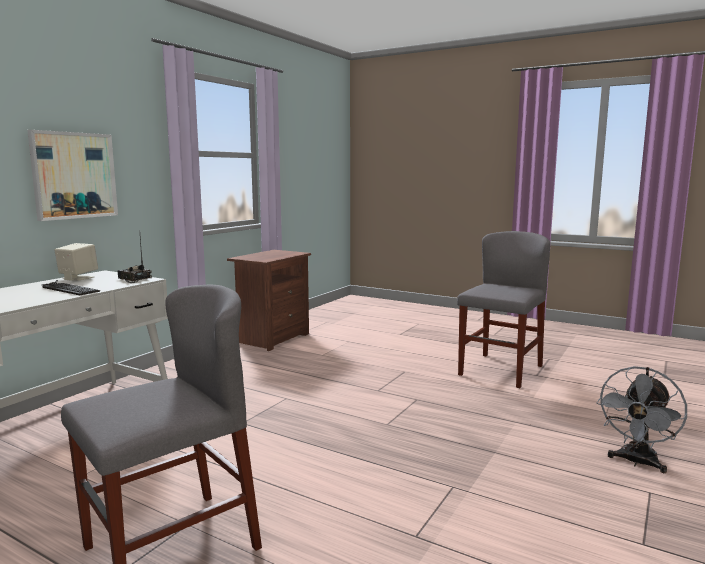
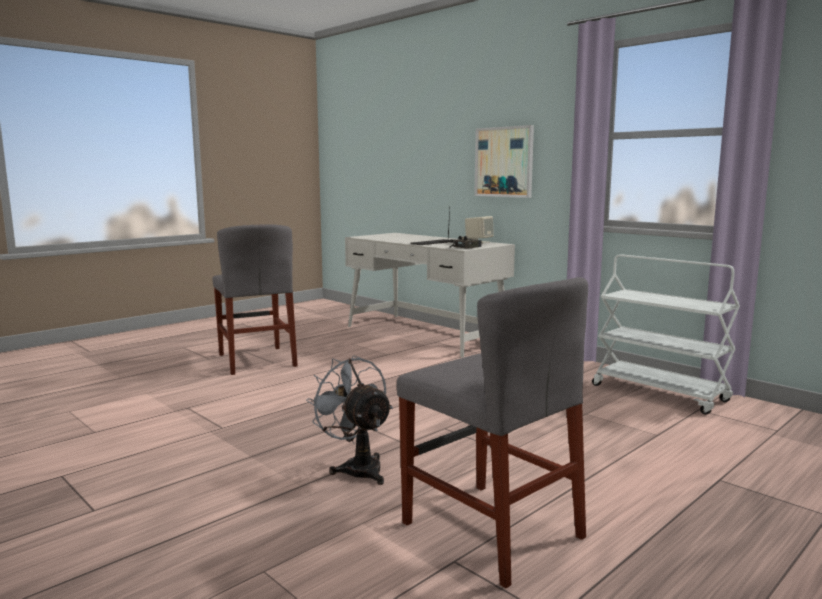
camera: 105 degrees right, 0 degrees up
(272, 338) = (660, 393): brown nightstand -> white cart
(636, 462) = (137, 529): grey fan -> grey fan (357, 467)

